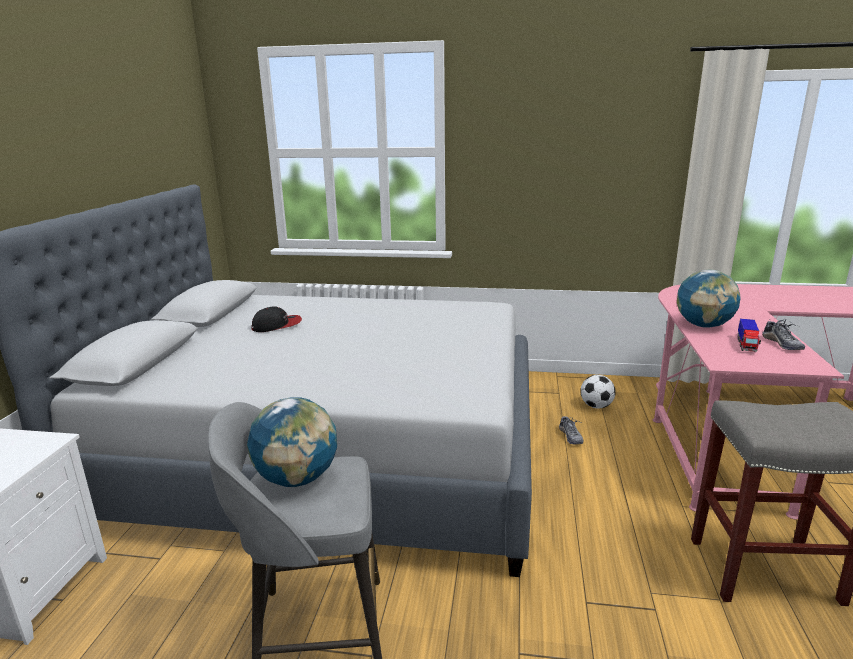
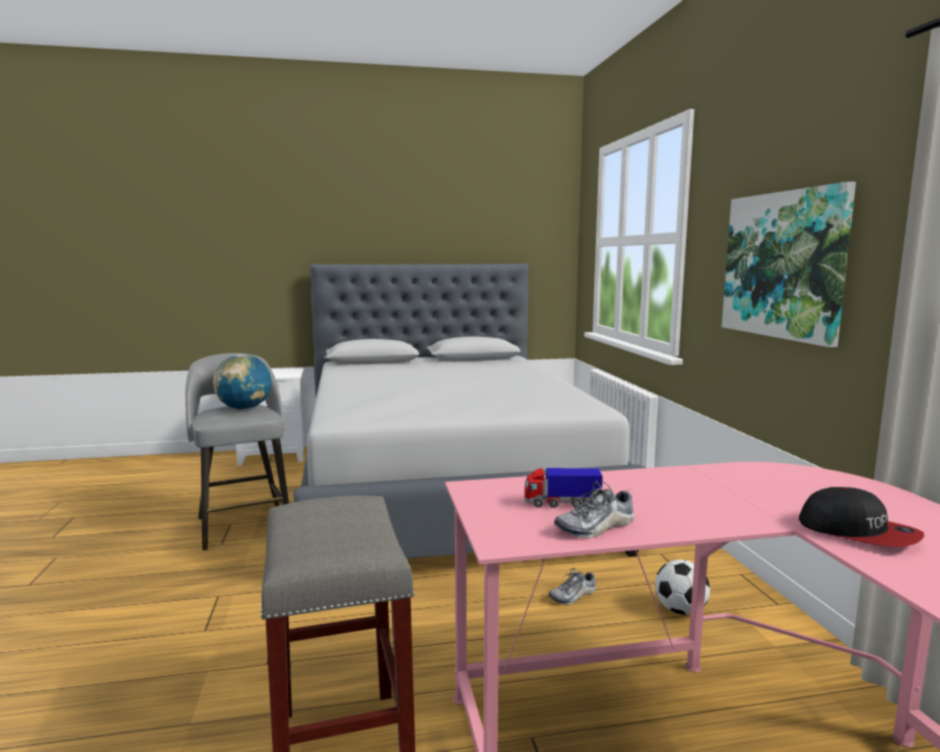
camera: 70 degrees right, 10 degrees down
(277, 325) = (461, 370): cap -> cap (858, 532)
(572, 173) = (783, 265): none -> picture
(703, 325) = (627, 482): globe -> none

